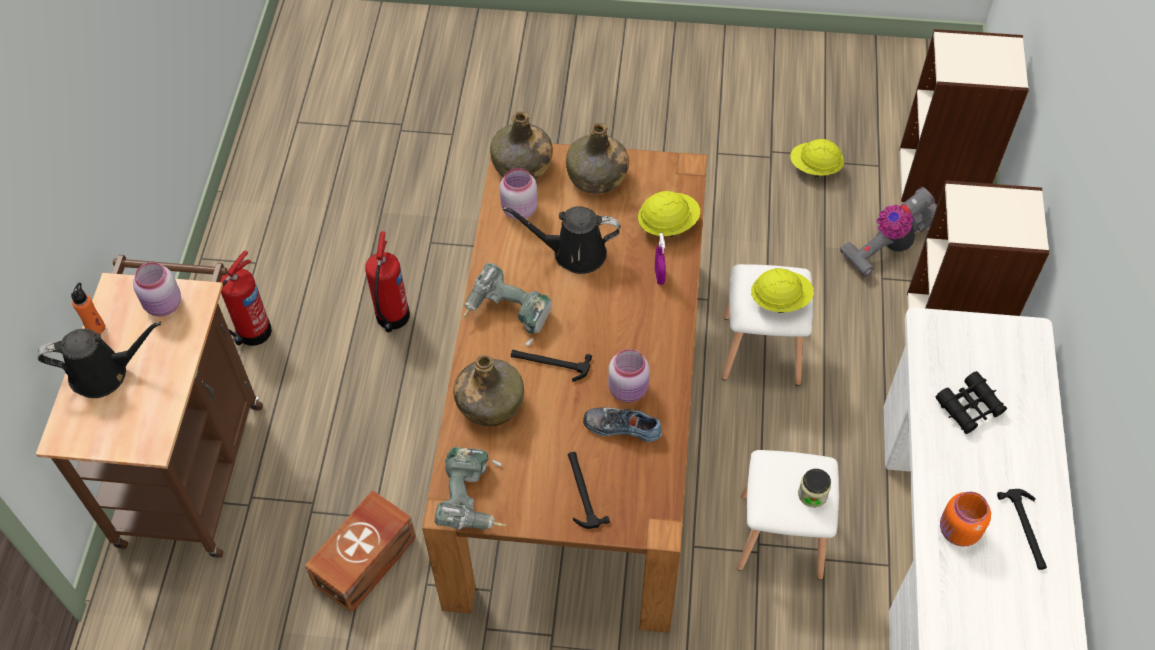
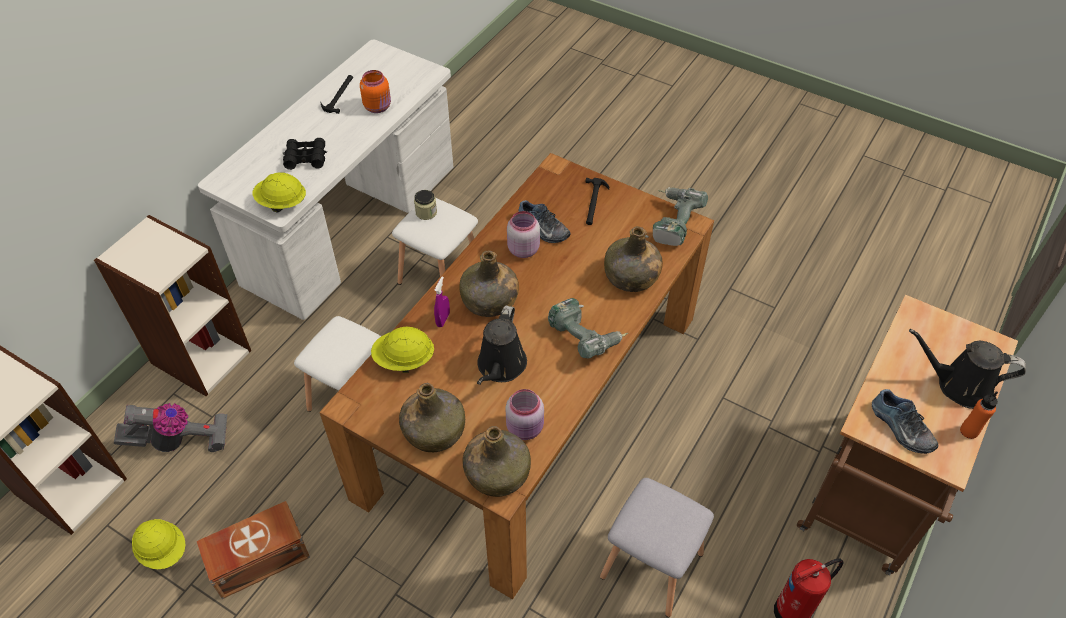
camera: 155 degrees left, 5 degrees down
(164, 305) = (900, 428): pink jar -> shoe
(367, 561) = (736, 369): brown storage box -> brown storage box (257, 558)
(391, 318) = (652, 567): fire extinguisher -> grey stool
(550, 363) = (571, 288): hammer -> none
(573, 253) = (500, 367): black watering can -> black watering can turned 75 degrees clockwise
(626, 314) = (489, 301): none -> green bottle
(780, 300) = (340, 339): yellow hard hat -> yellow hard hat (282, 203)

